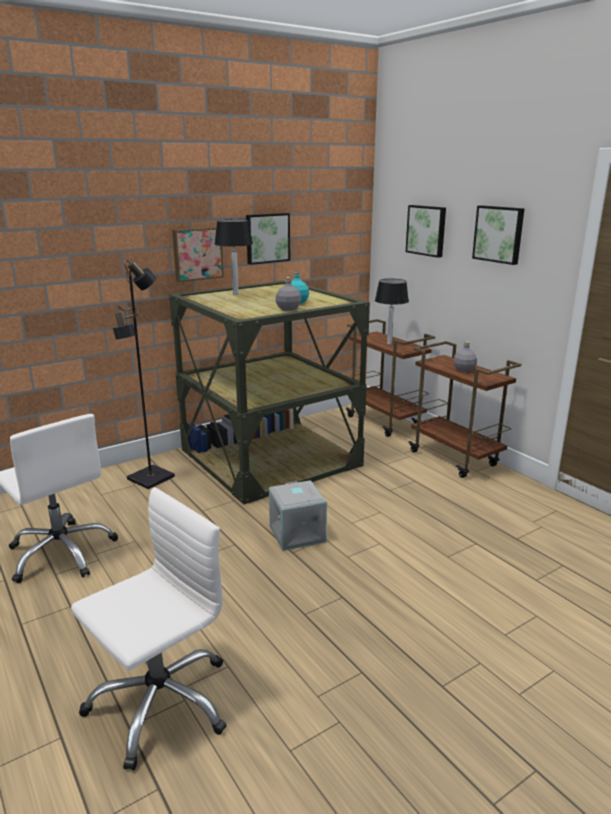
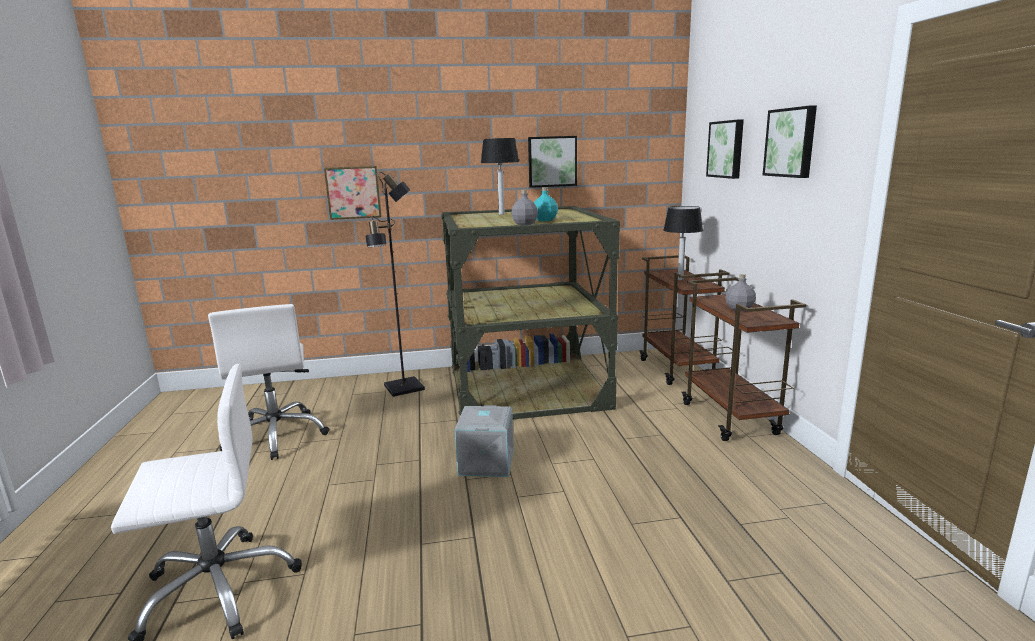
camera: 25 degrees right, 5 degrees down
(197, 253) = (474, 174): picture -> picture (353, 192)

